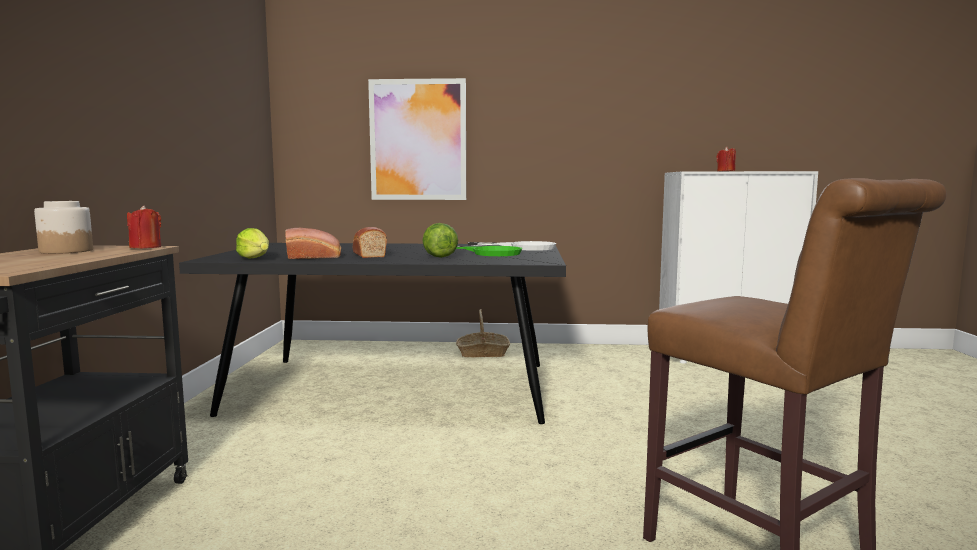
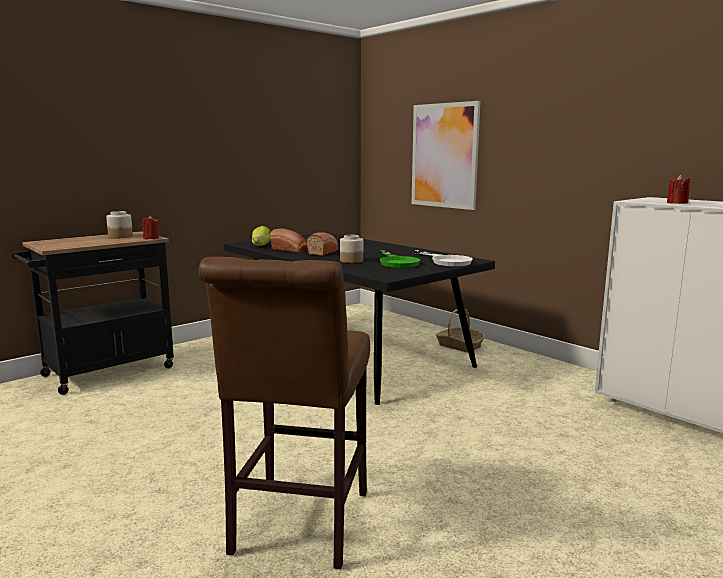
camera: 45 degrees right, 5 degrees up
(439, 257) = (351, 261): lettuce -> jar

